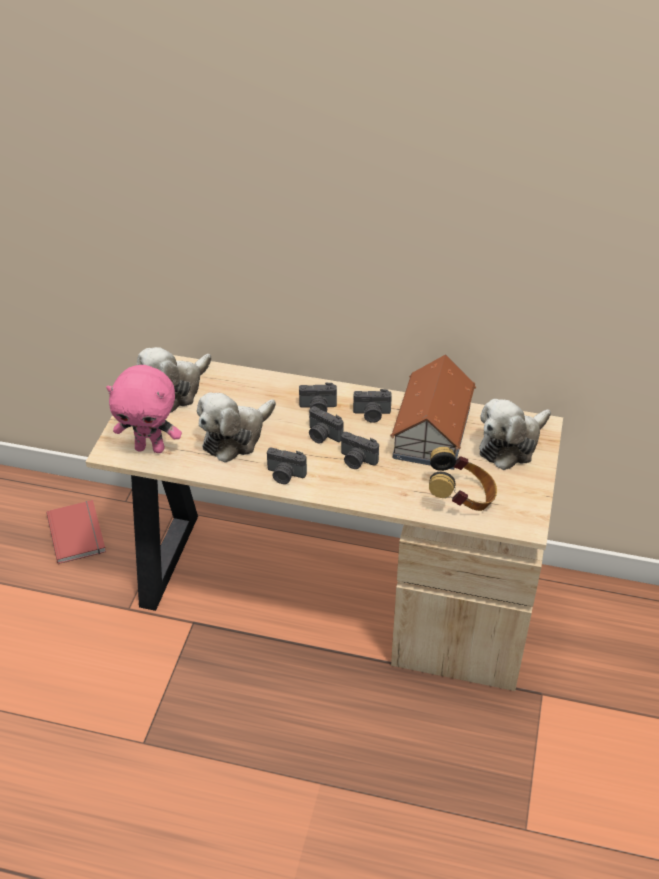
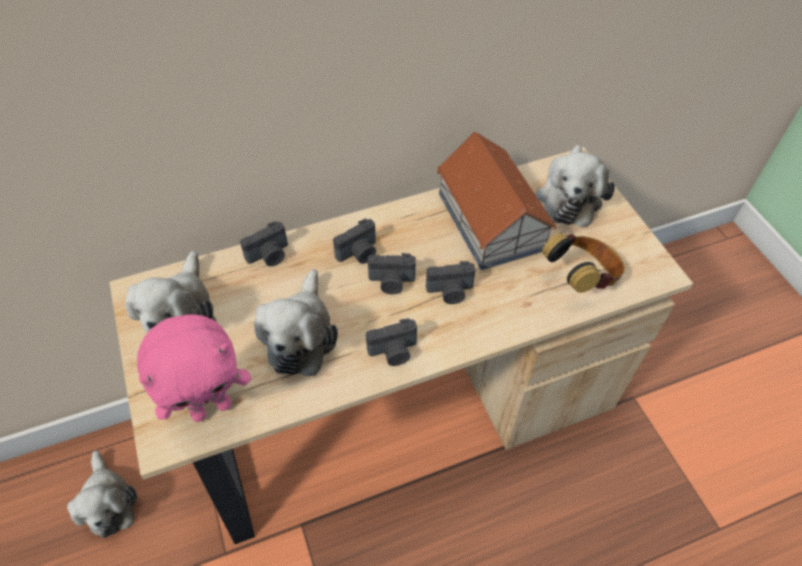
camera: 35 degrees left, 10 degrees up
(78, 533) = (108, 502): red book -> plush toy
(372, 414) = (418, 232): camera -> camera (269, 256)

